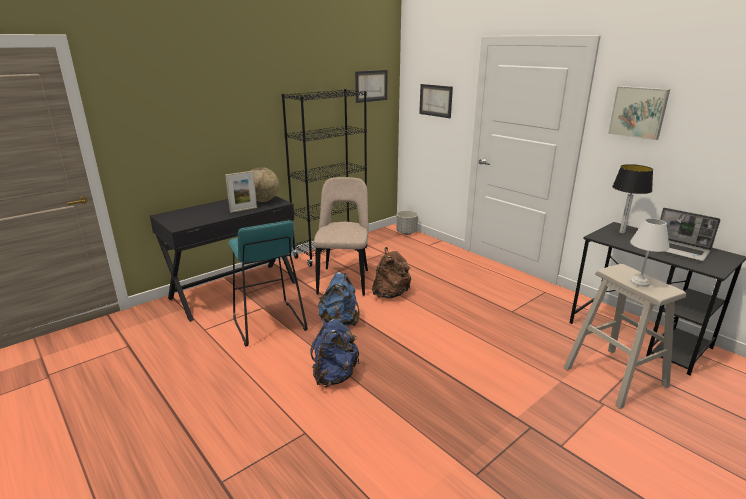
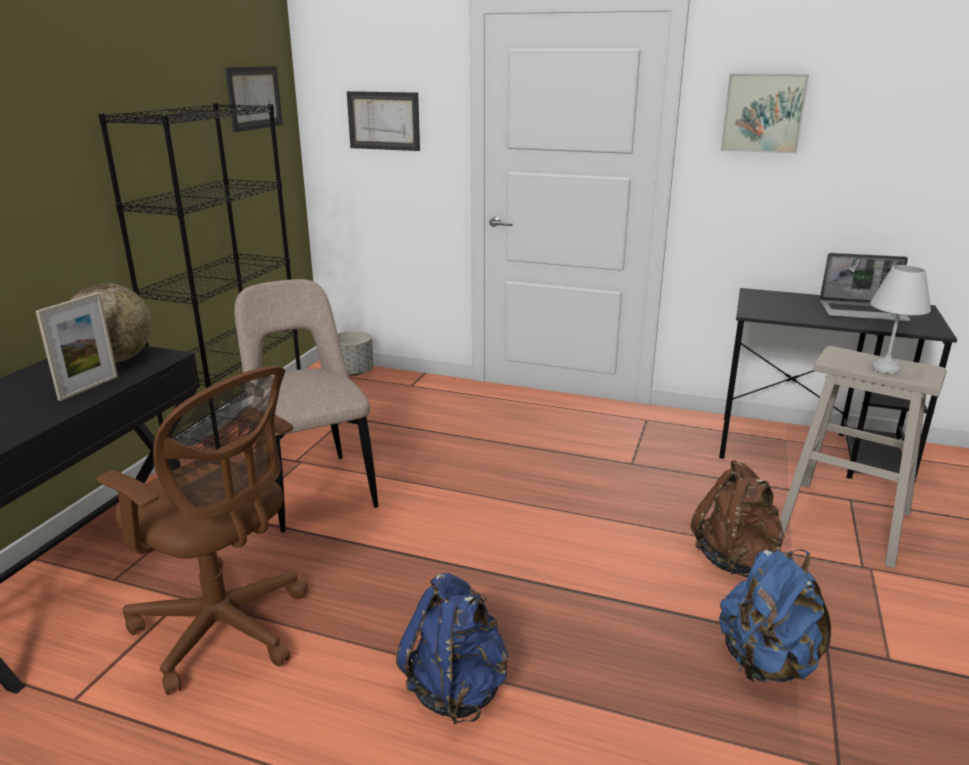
camera: 30 degrees left, 0 degrees up
(268, 324) = (226, 630): turquoise stool -> brown office chair
(340, 321) = (373, 572): blue backpack -> blue backpack (766, 663)
(390, 294) = (422, 490): brown backpack -> brown backpack (735, 558)
(622, 232) = (771, 301): table lamp -> none

